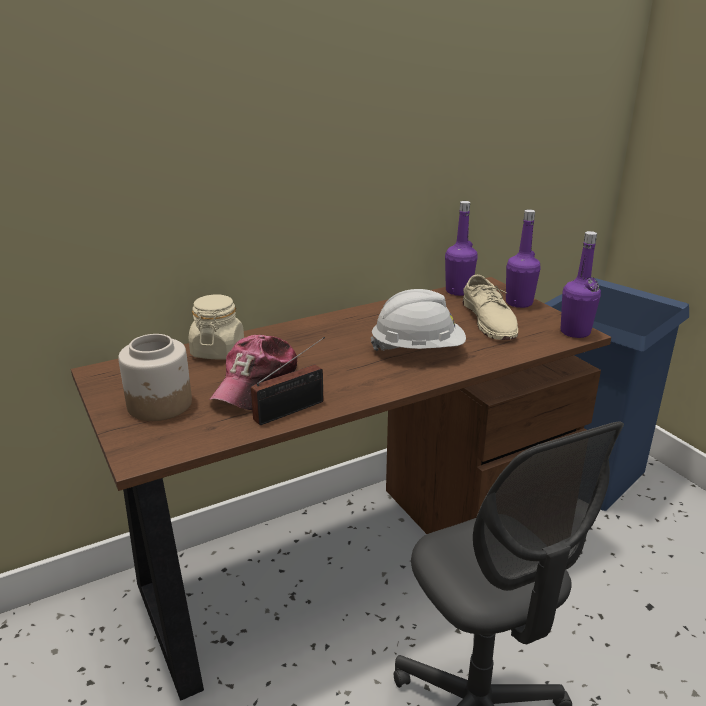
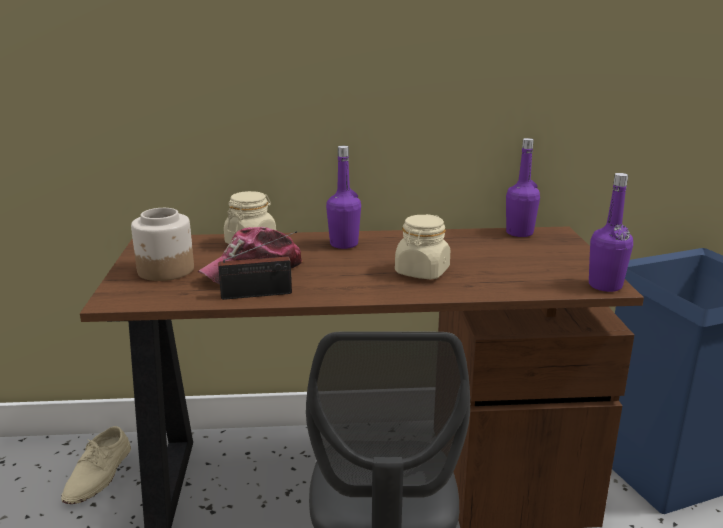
camera: 25 degrees right, 5 degrees down
(418, 350) = (422, 272): white hard hat -> beige jar
(490, 320) = (523, 260): beige shoe -> beige shoe (99, 474)
(519, 303) = (572, 251): purple bottle -> purple bottle (344, 244)

